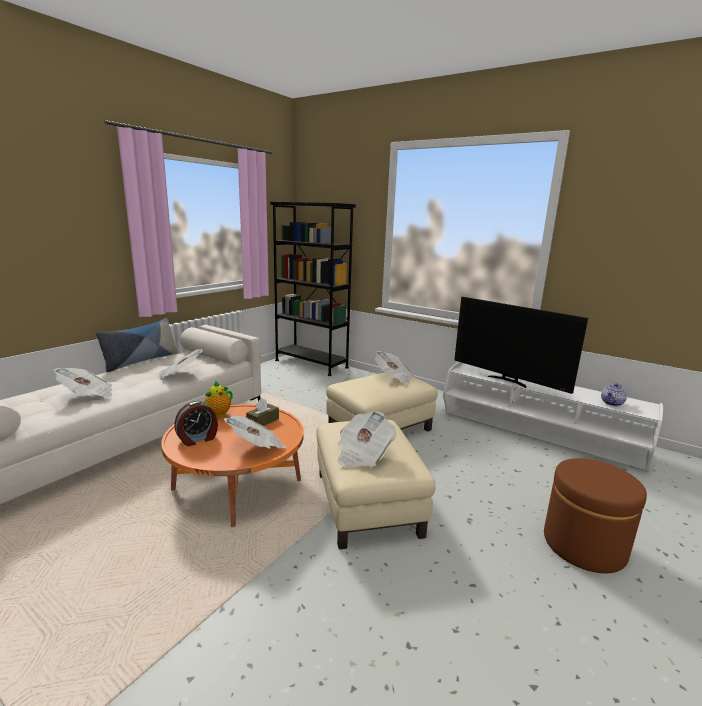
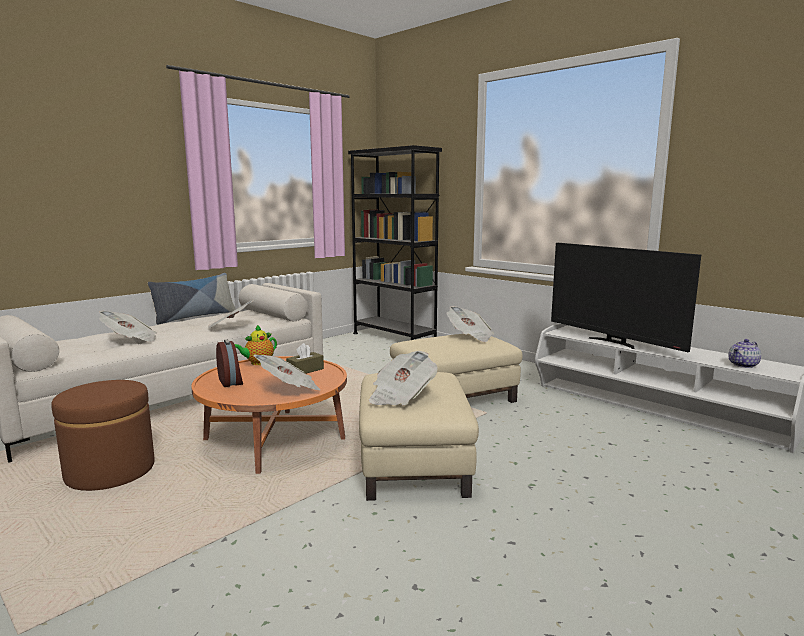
camera: 10 degrees right, 5 degrees down
(198, 439) = (231, 381): alarm clock -> alarm clock turned 90 degrees counterclockwise
(584, 545) = (670, 518): brown ottoman -> brown ottoman (110, 471)

